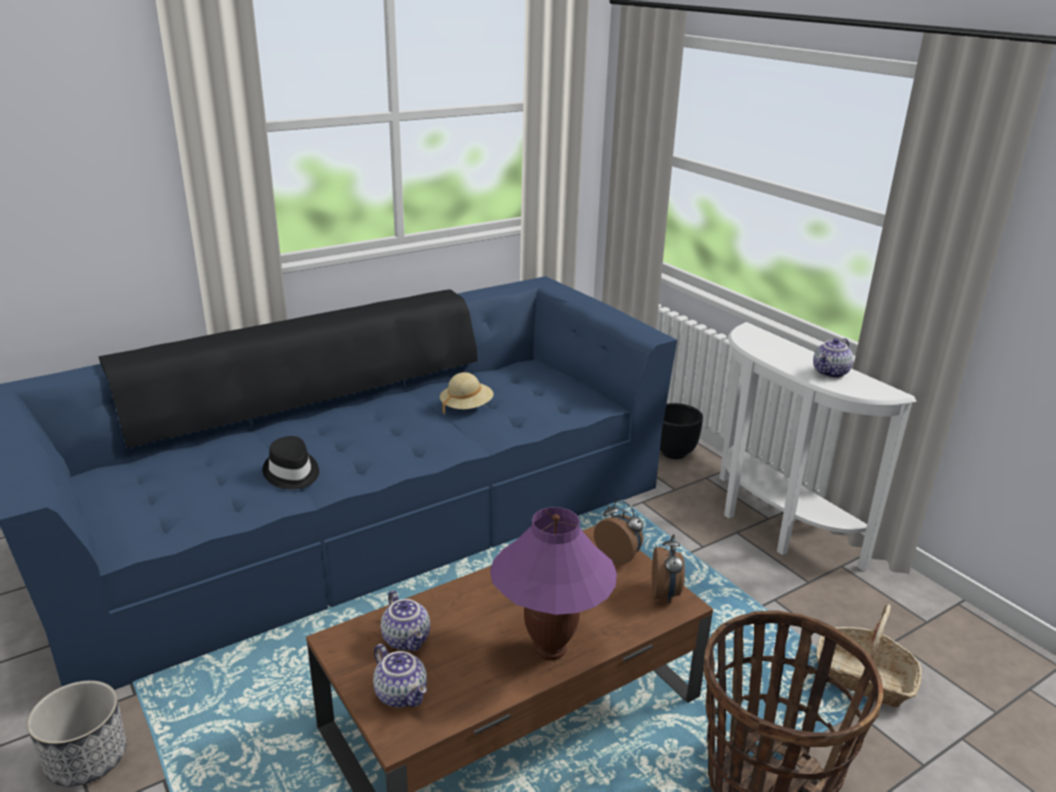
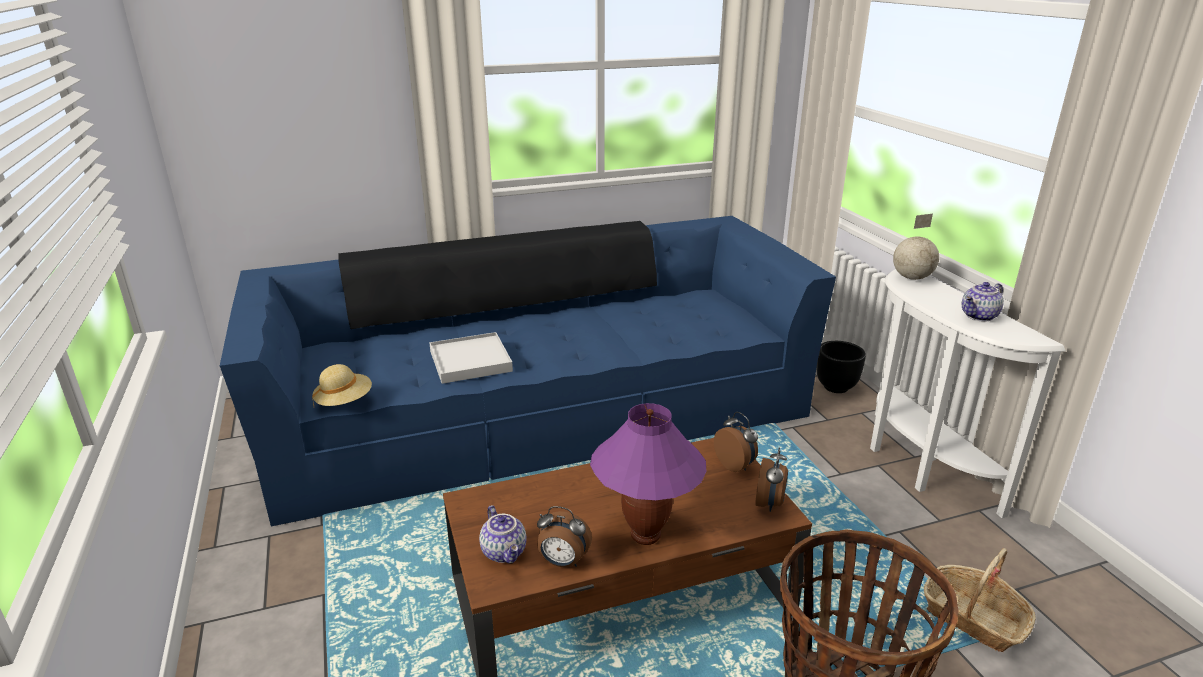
camera: 15 degrees right, 0 degrees up
(86, 759) = (272, 568): planter -> none
(291, 473) = (470, 361): black hat -> white tray
(407, 639) = (524, 508): teapot -> none
(466, 407) = (636, 323): beige hat -> beige hat (344, 402)
(470, 695) = (563, 562): none -> alarm clock
(753, 336) = (911, 278): none -> globe

